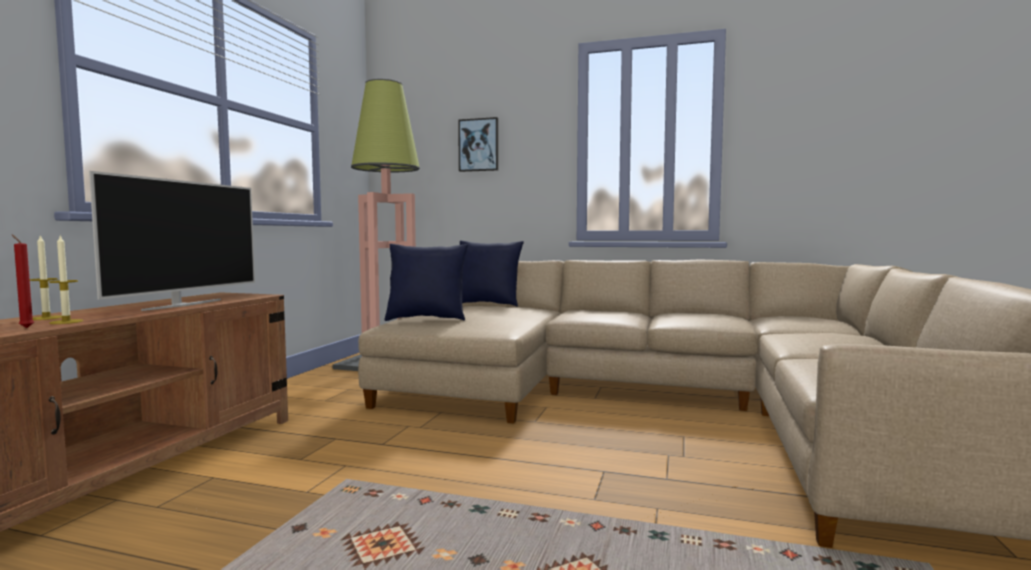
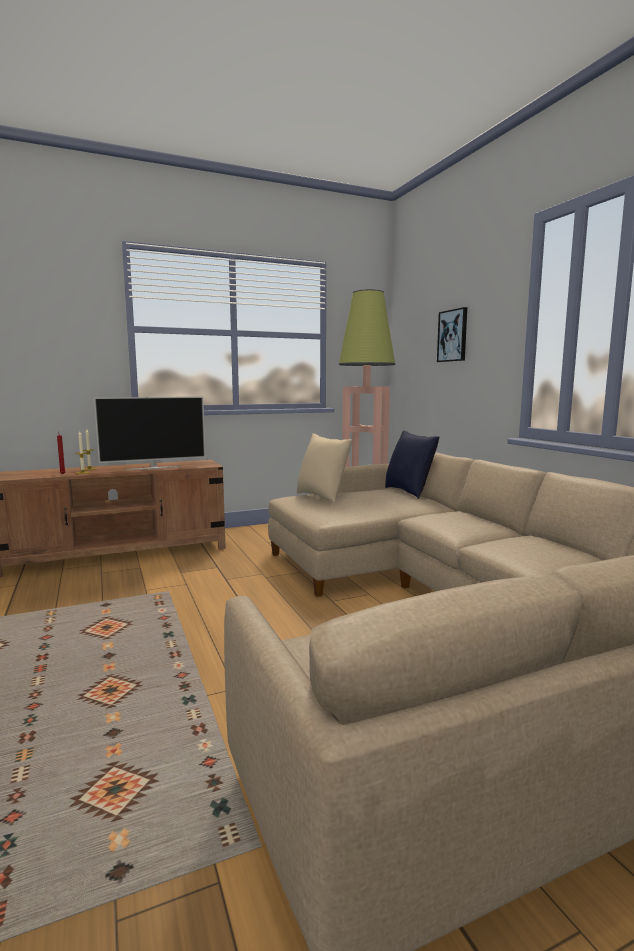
camera: 50 degrees right, 5 degrees up
(426, 319) = (322, 497): blue pillow -> beige pillow

